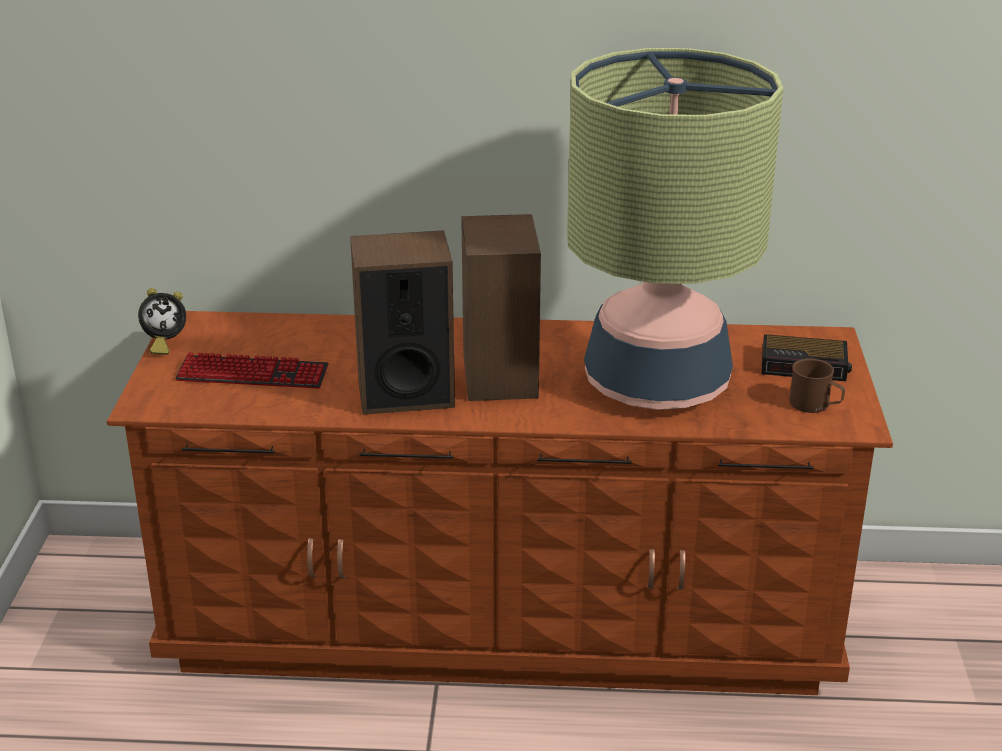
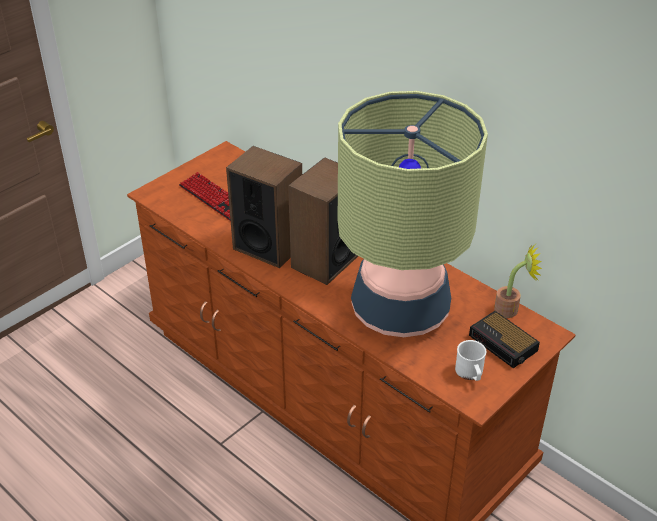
camera: 40 degrees right, 10 degrees up
(164, 344) = (200, 161): alarm clock -> none
(765, 333) = (511, 309): none -> potted plant
(815, 405) = (470, 373): brown mug -> white mug

